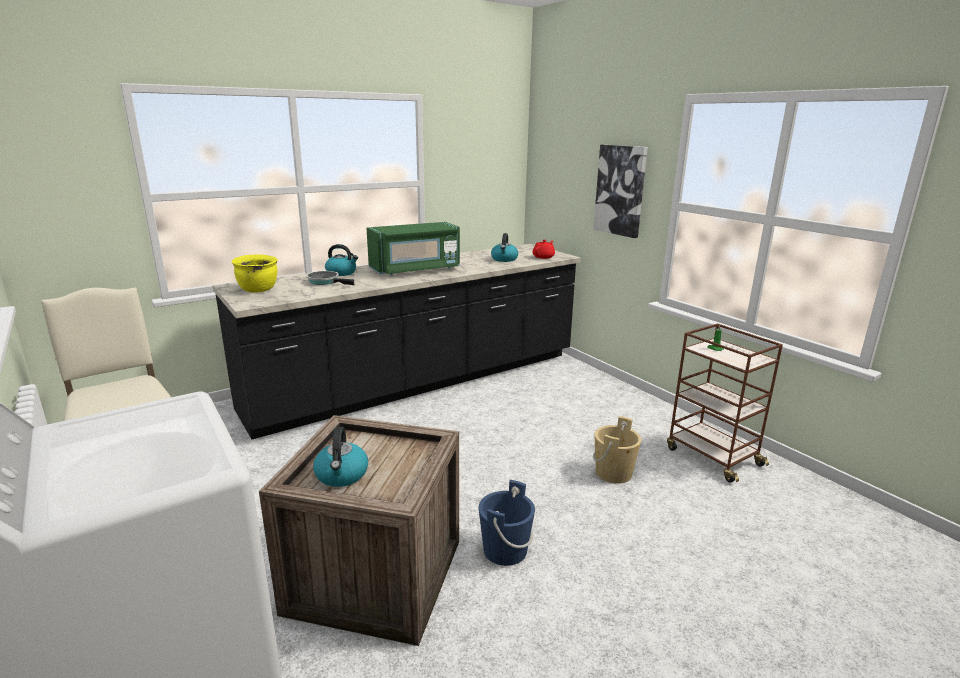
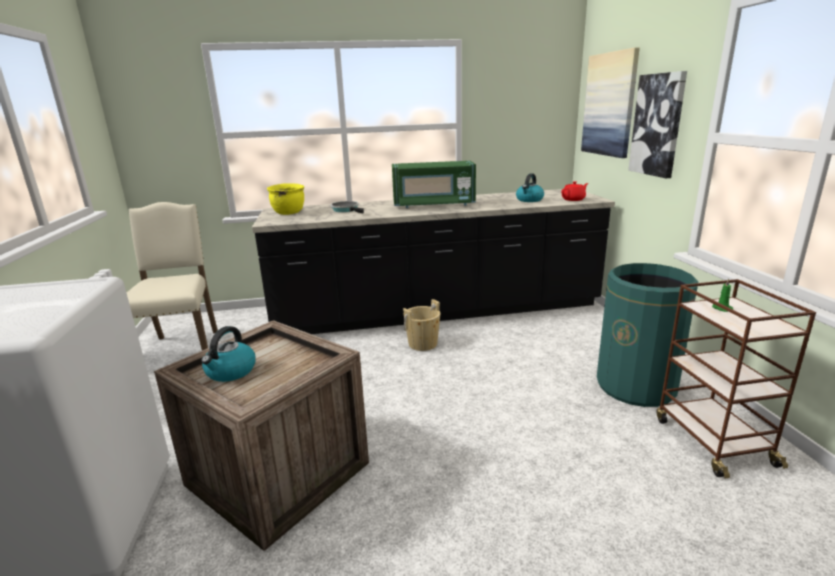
camera: 25 degrees right, 0 degrees up
(341, 273) = (368, 204): kettle -> none
(505, 550) = (404, 483): blue bucket -> none
(565, 166) = (609, 104): none -> picture
(613, 473) = (572, 433): beige bucket -> beige bucket (423, 344)
(637, 424) = (636, 386): none -> green trash can

